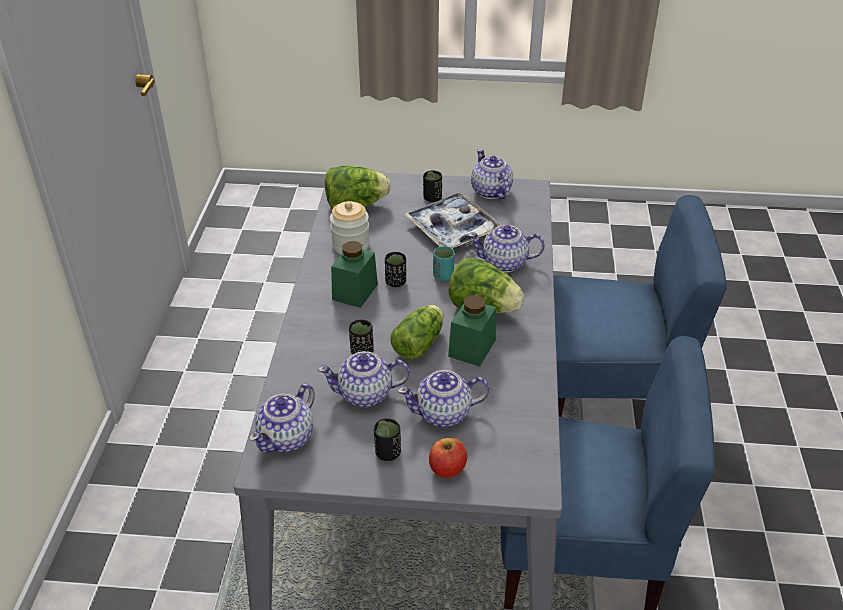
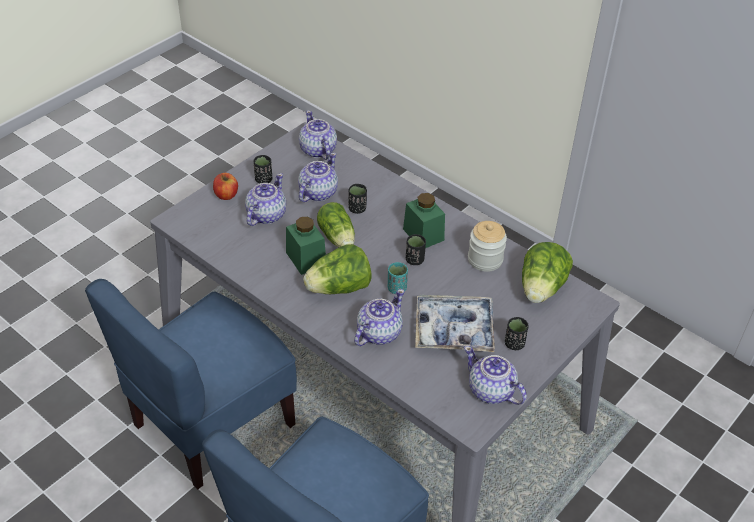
camera: 125 degrees right, 5 degrees up
(491, 192) = (491, 391): teapot -> teapot turned 150 degrees counterclockwise

